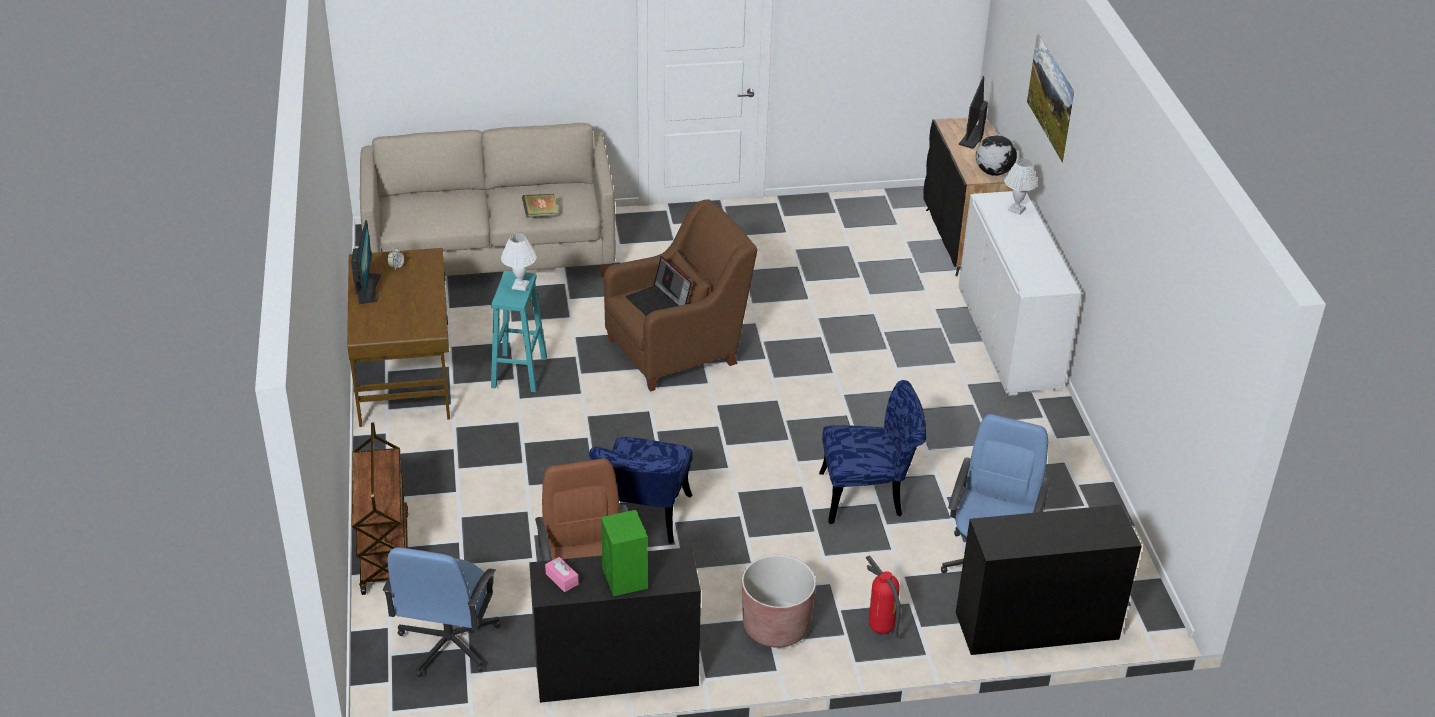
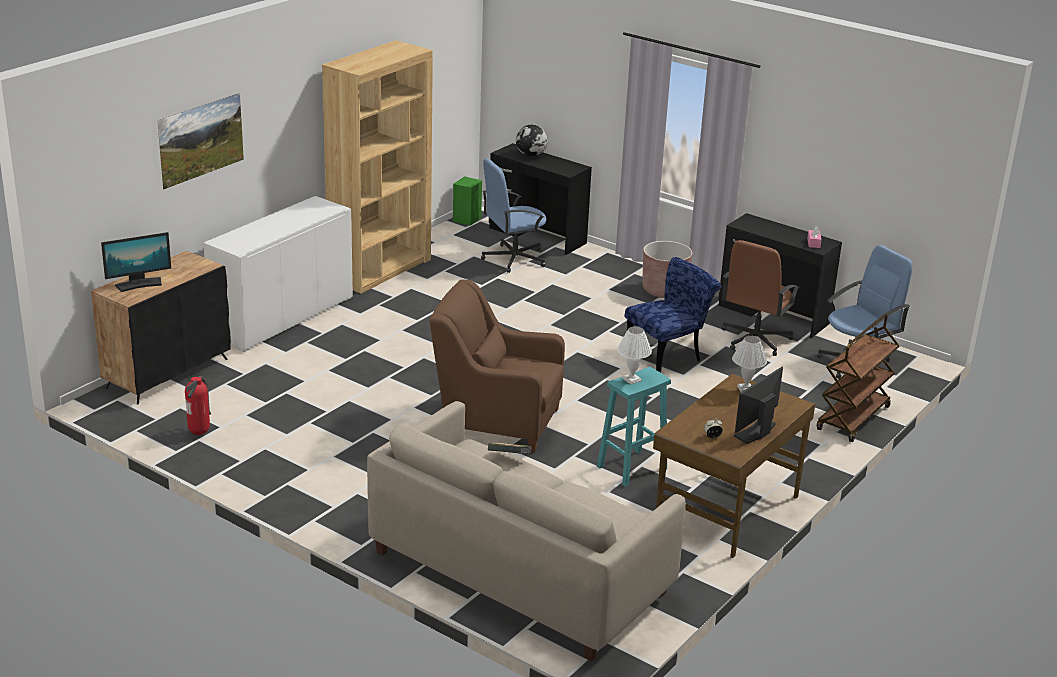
camera: 135 degrees left, 10 degrees down
(625, 579) = (779, 230): green speaker -> green speaker (467, 219)
(659, 304) = (521, 367): laptop -> none
(869, 496) = (521, 304): blue chair -> none
(880, 630) = (613, 267): fire extinguisher -> fire extinguisher (200, 433)
(993, 172) = (189, 262): globe -> globe (531, 155)
(1016, 209) = (237, 237): white table lamp -> white table lamp (745, 389)
(1059, 448) = (380, 270): none -> brown bookcase

